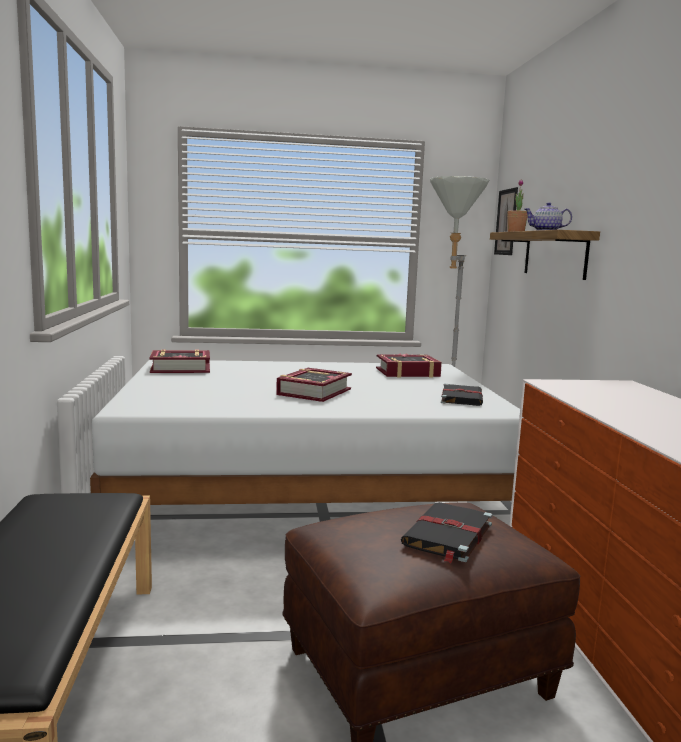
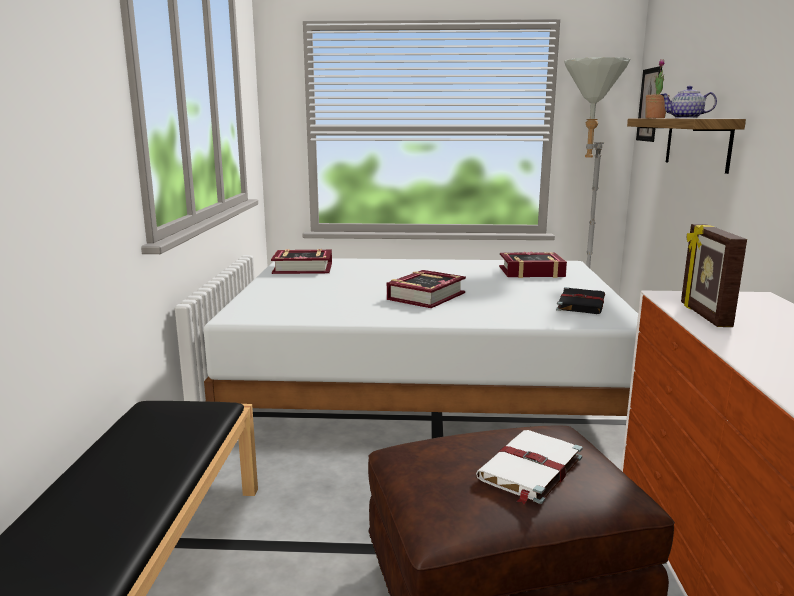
camera: 10 degrees right, 5 degrees up
(447, 535) = (530, 469): black book -> white book
(584, 396) = (703, 315): none -> picture frame

